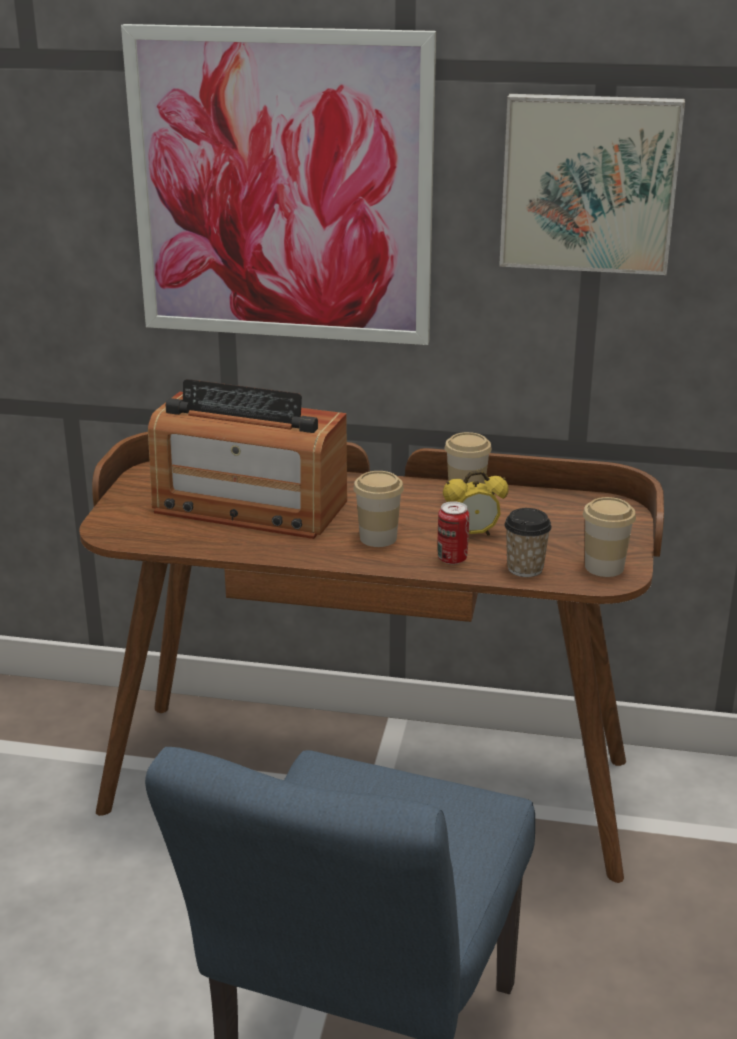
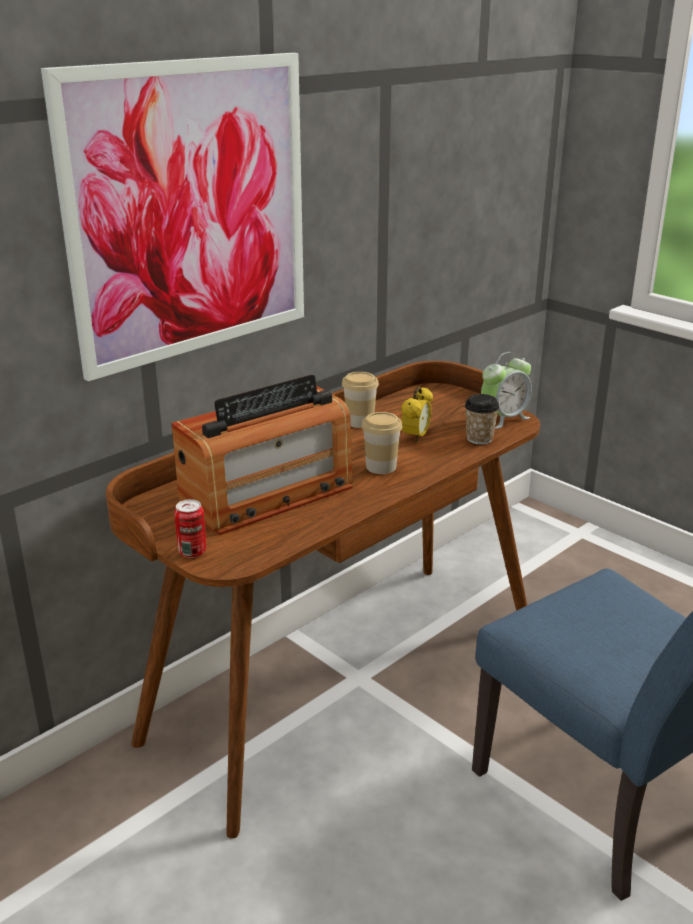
camera: 55 degrees left, 0 degrees up
(452, 559) = (440, 454): can -> can (192, 552)
(589, 183) = (384, 161): picture -> none
(604, 567) = (504, 418): cup -> alarm clock

